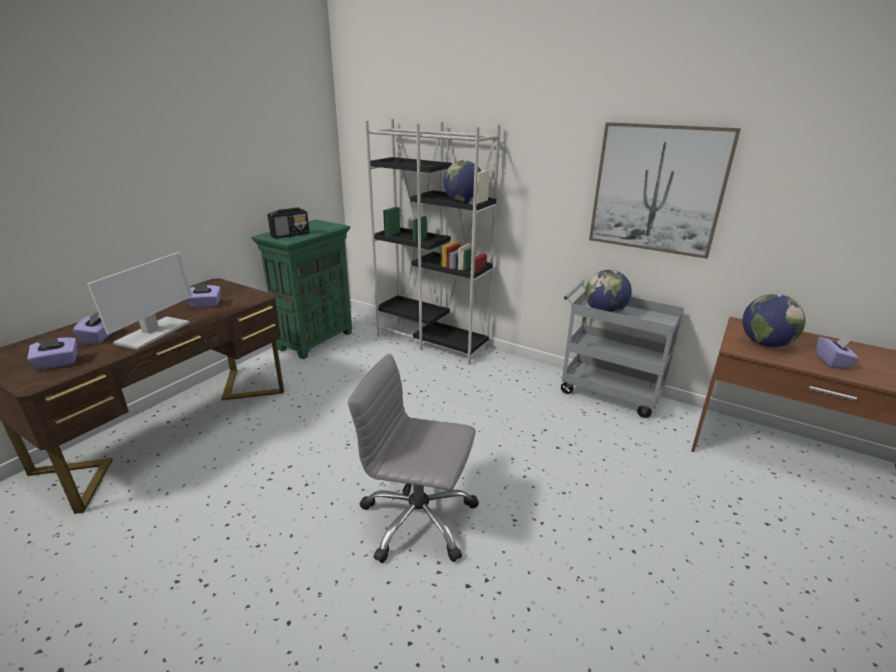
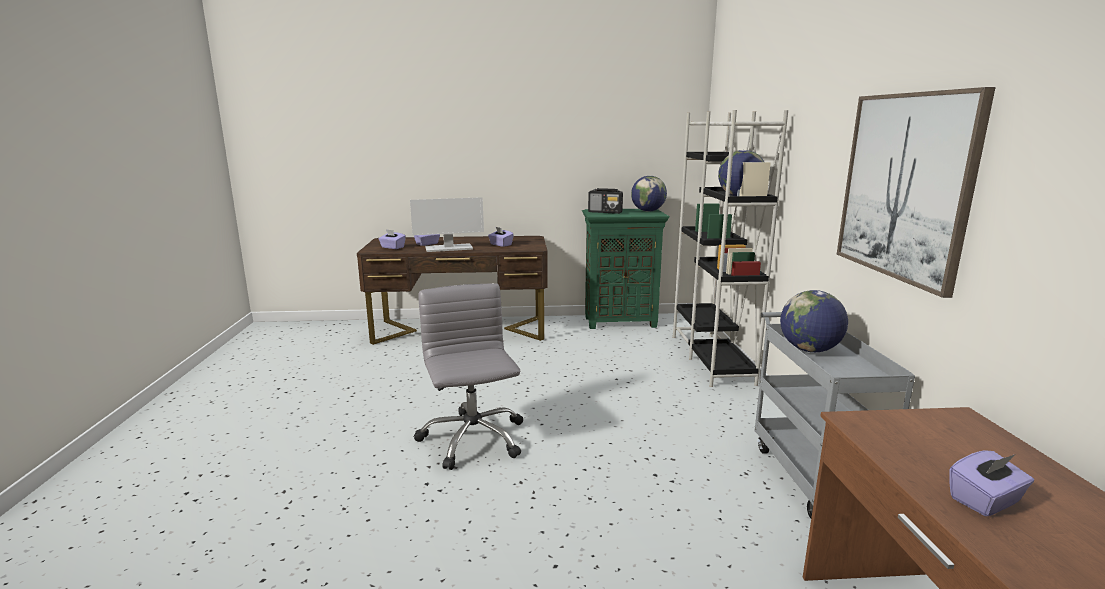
camera: 55 degrees right, 10 degrees down
(765, 344) = (921, 439): globe -> globe (648, 211)

